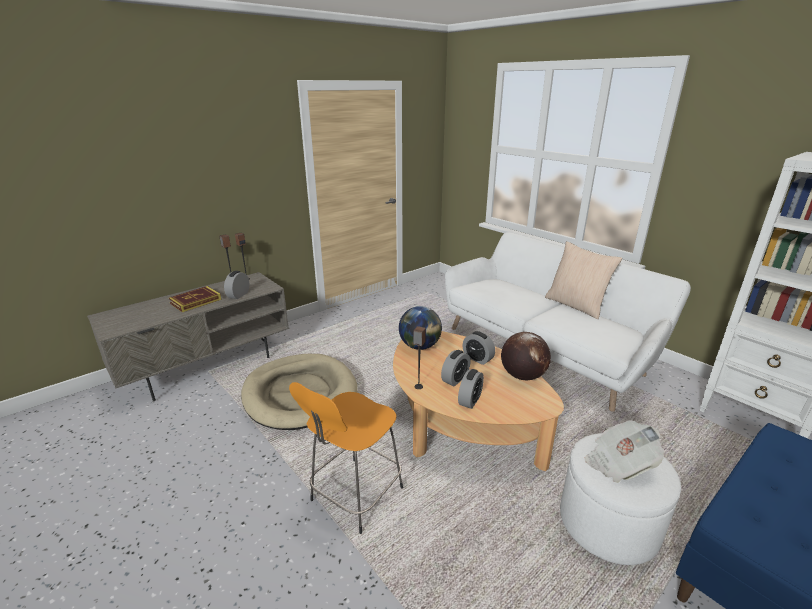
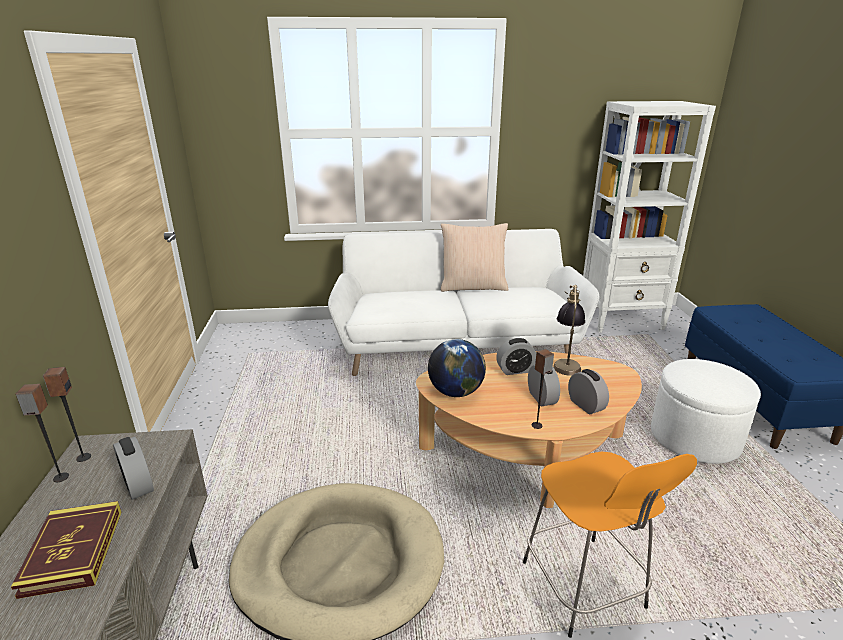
camera: 55 degrees left, 0 degrees up
(522, 376) = (566, 362): globe -> table lamp
(619, 463) = (709, 379): newspaper -> none

